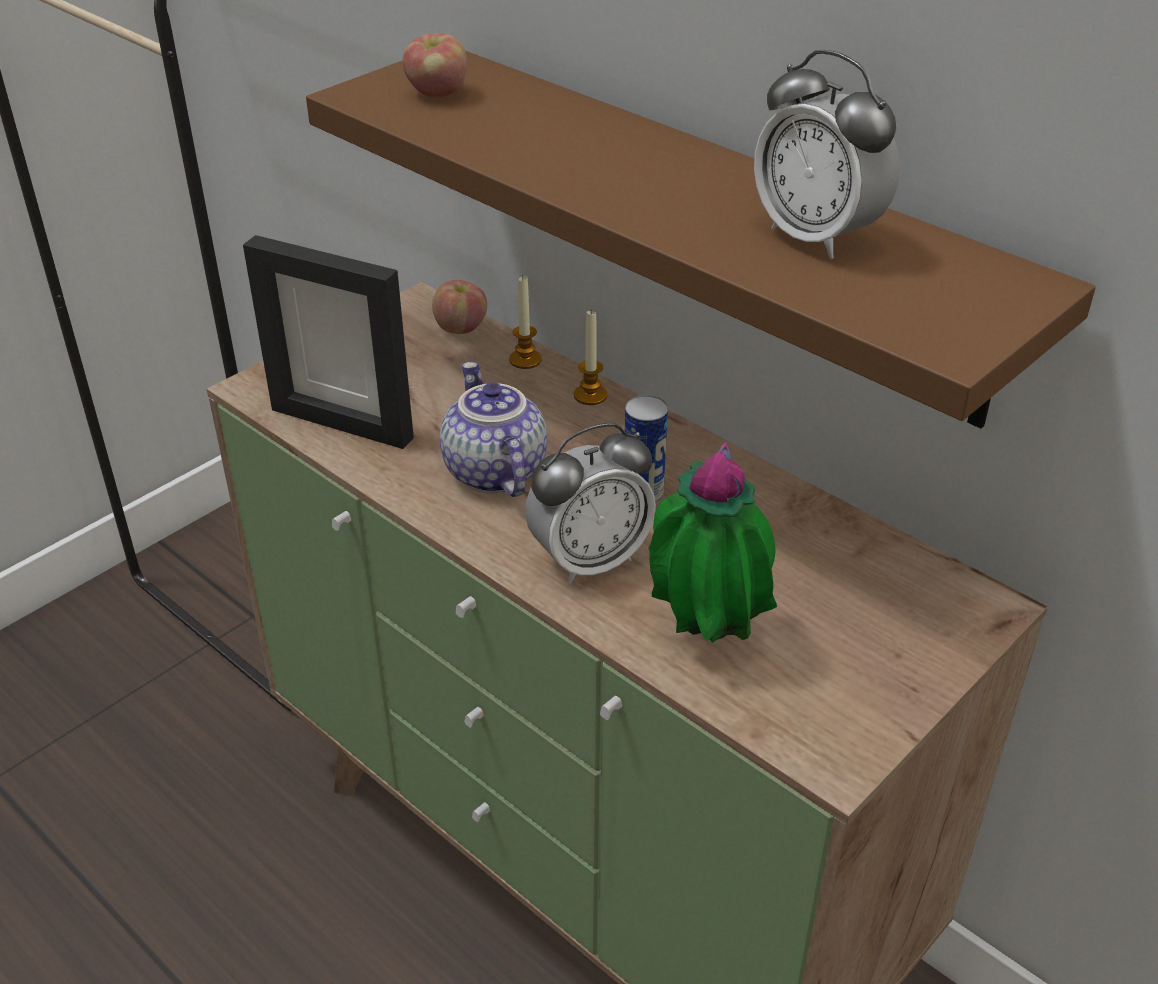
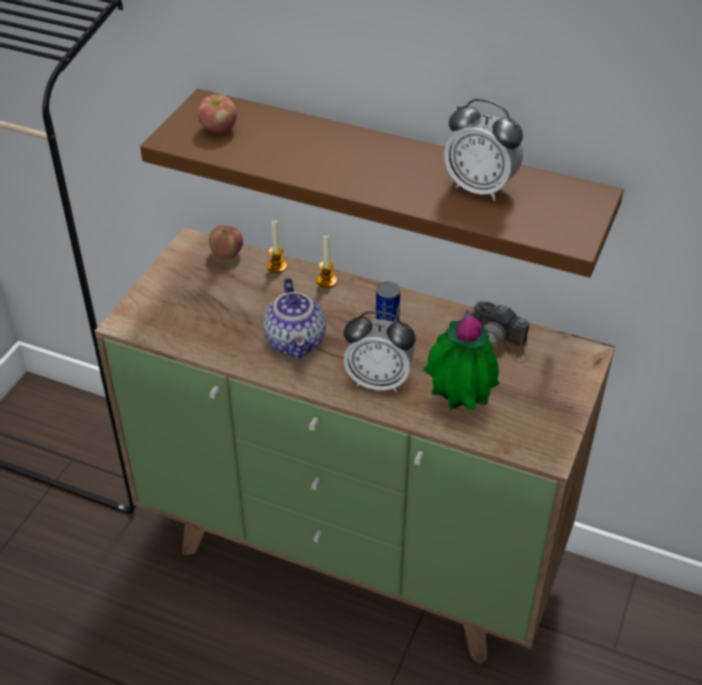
camera: 20 degrees left, 5 degrees up
(343, 422) = (193, 332): picture frame -> none
(492, 471) = (297, 342): teapot -> teapot turned 150 degrees counterclockwise
(590, 560) = (378, 381): alarm clock -> alarm clock turned 60 degrees clockwise
(833, 547) = (499, 340): none -> camera

